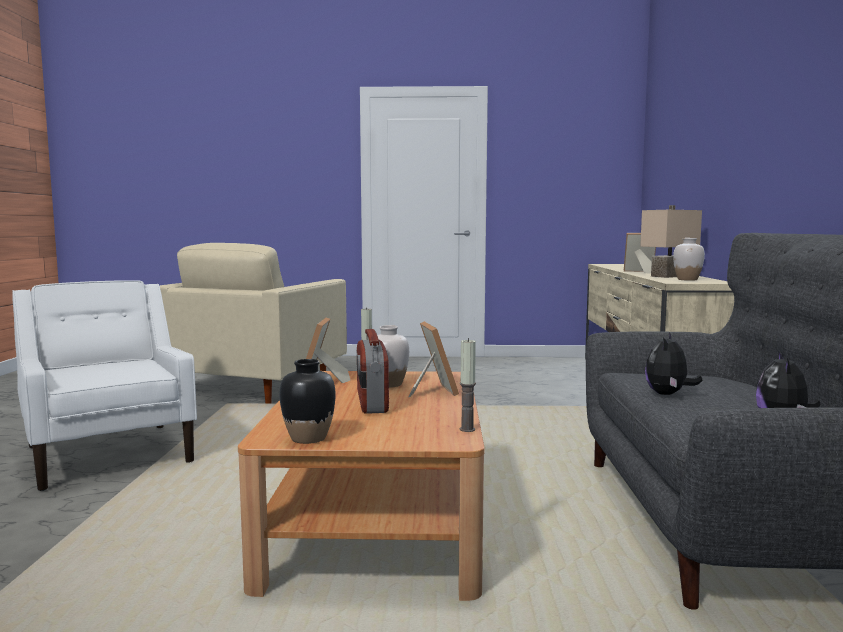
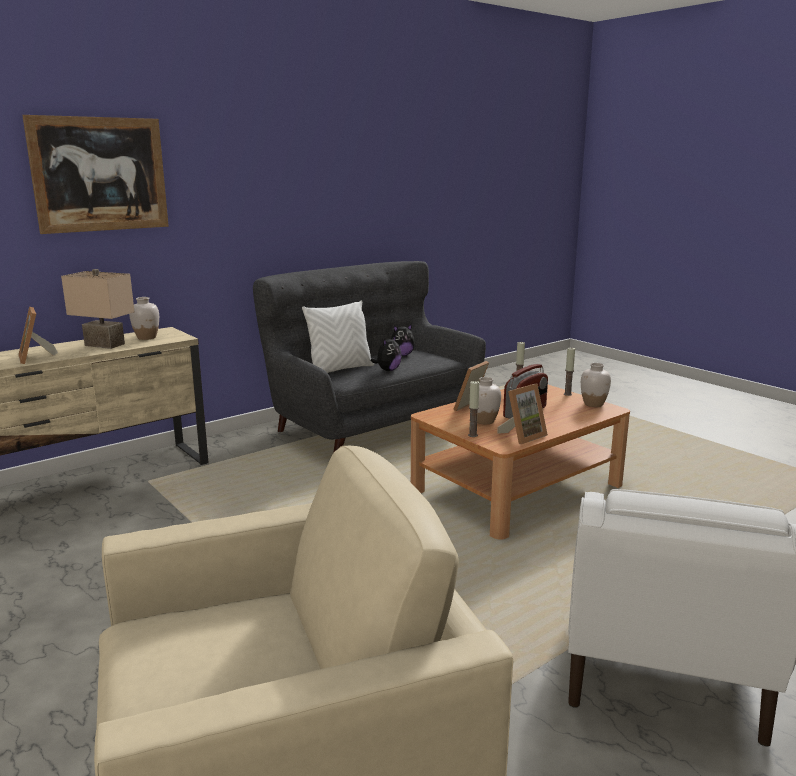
camera: 130 degrees left, 10 degrees up
(308, 438) = (593, 404): black vase -> white vase
(376, 442) = (567, 394): none -> candle
(668, 394) = (388, 370): plush toy -> plush toy turned 45 degrees counterclockwise
(705, 383) = (340, 369): none -> white pillow
(729, 116) = (100, 174): none -> picture

